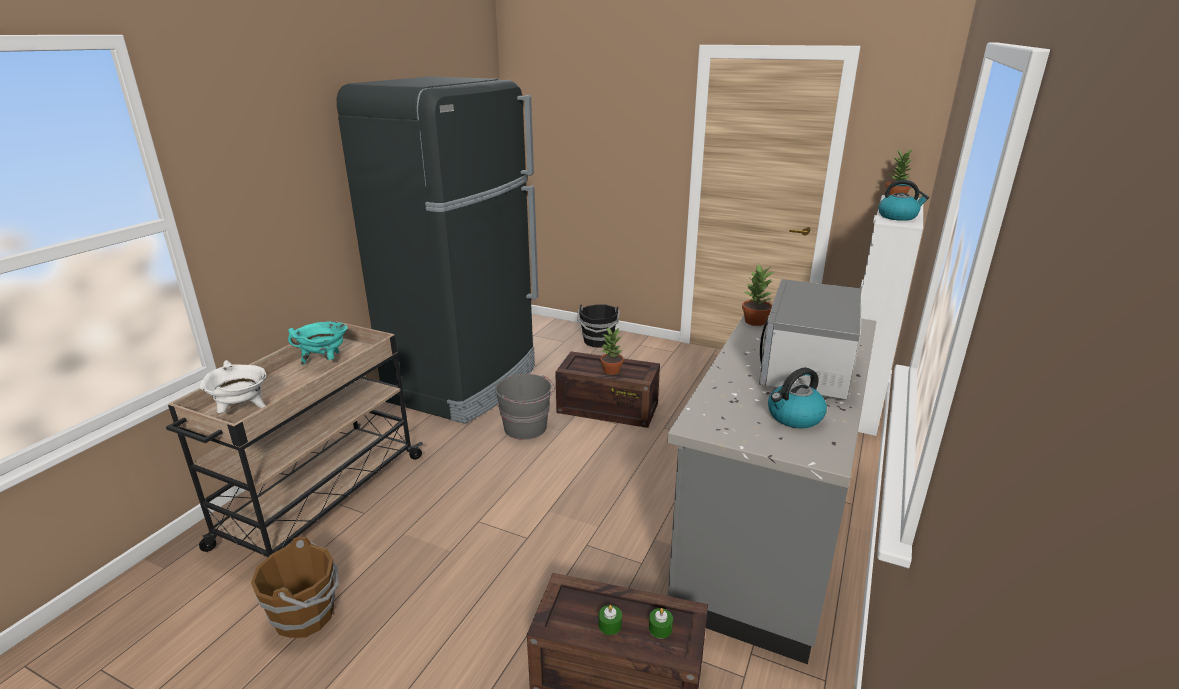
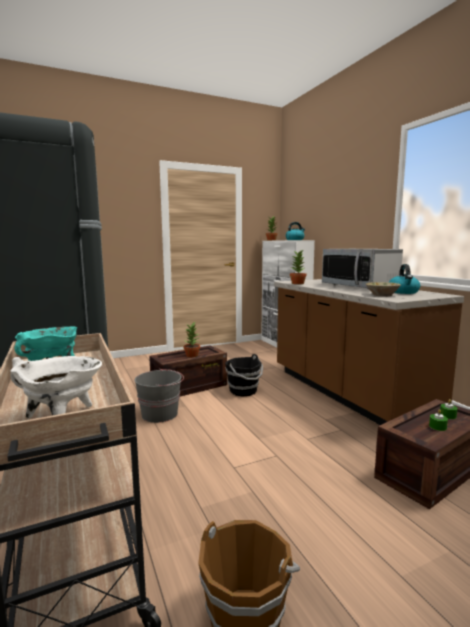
camera: 50 degrees left, 15 degrees down
(598, 341) = (119, 365): black bucket -> black bucket (244, 391)
(725, 407) = (382, 295): none -> beige bowl
(764, 529) = (347, 393): grey counter -> brown counter

